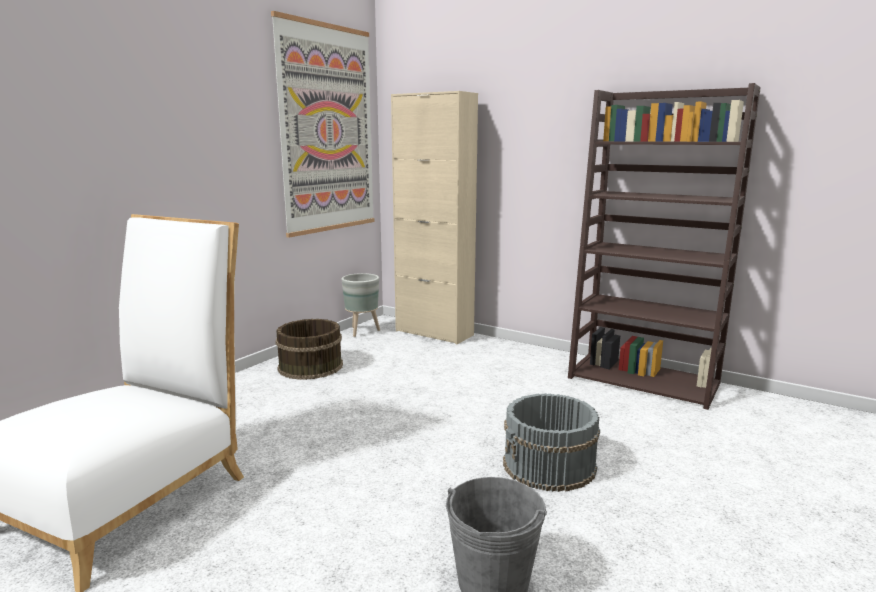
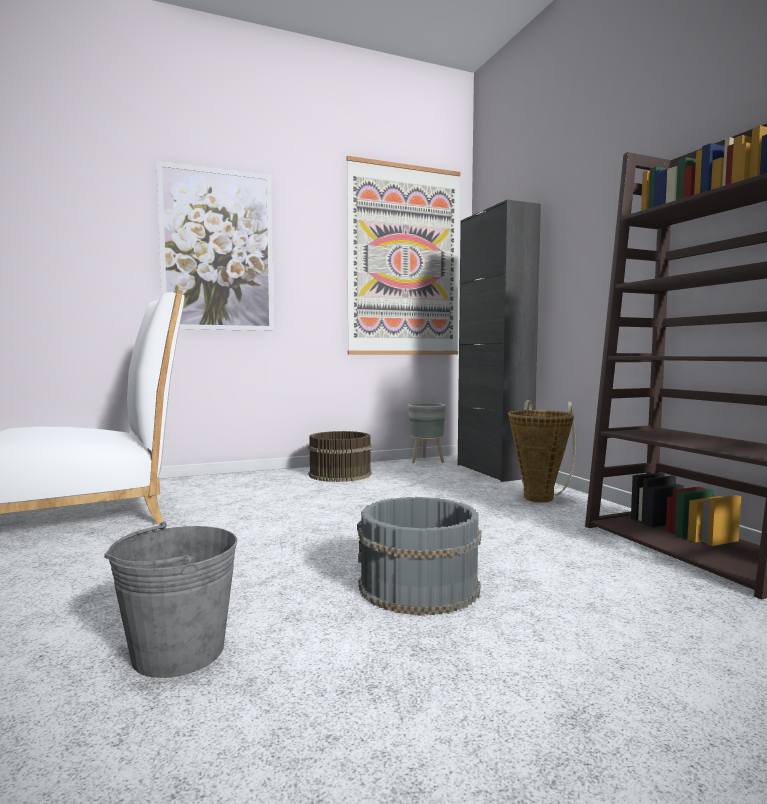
camera: 35 degrees right, 10 degrees down
(148, 130) = (217, 250): none -> picture
(434, 333) = (493, 471): beige cabinet -> black cabinet
(505, 355) = (540, 497): none -> basket

